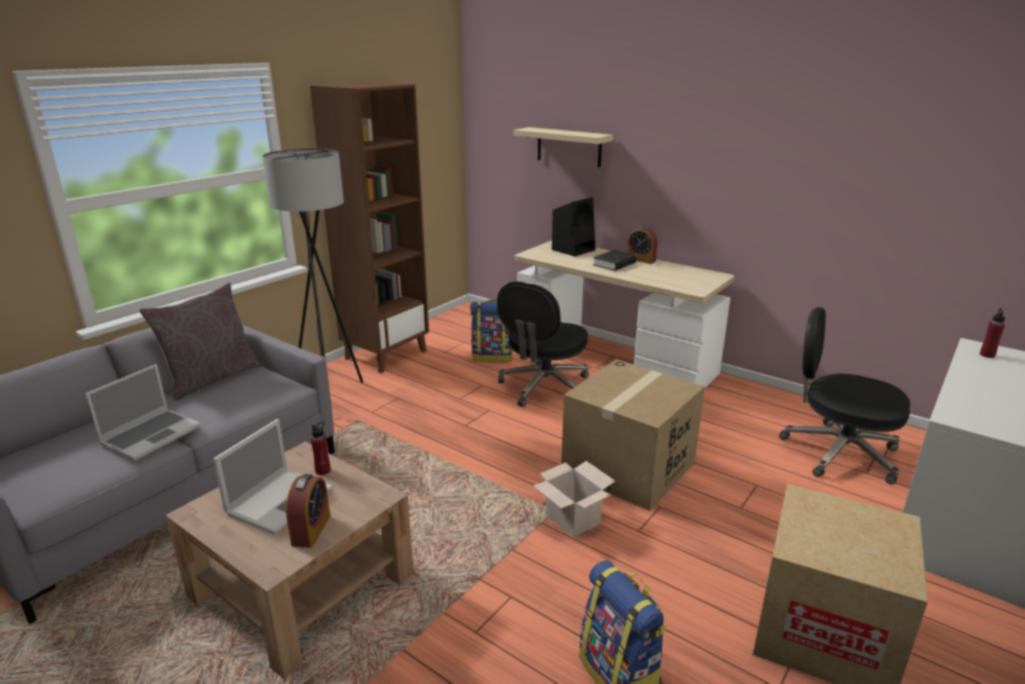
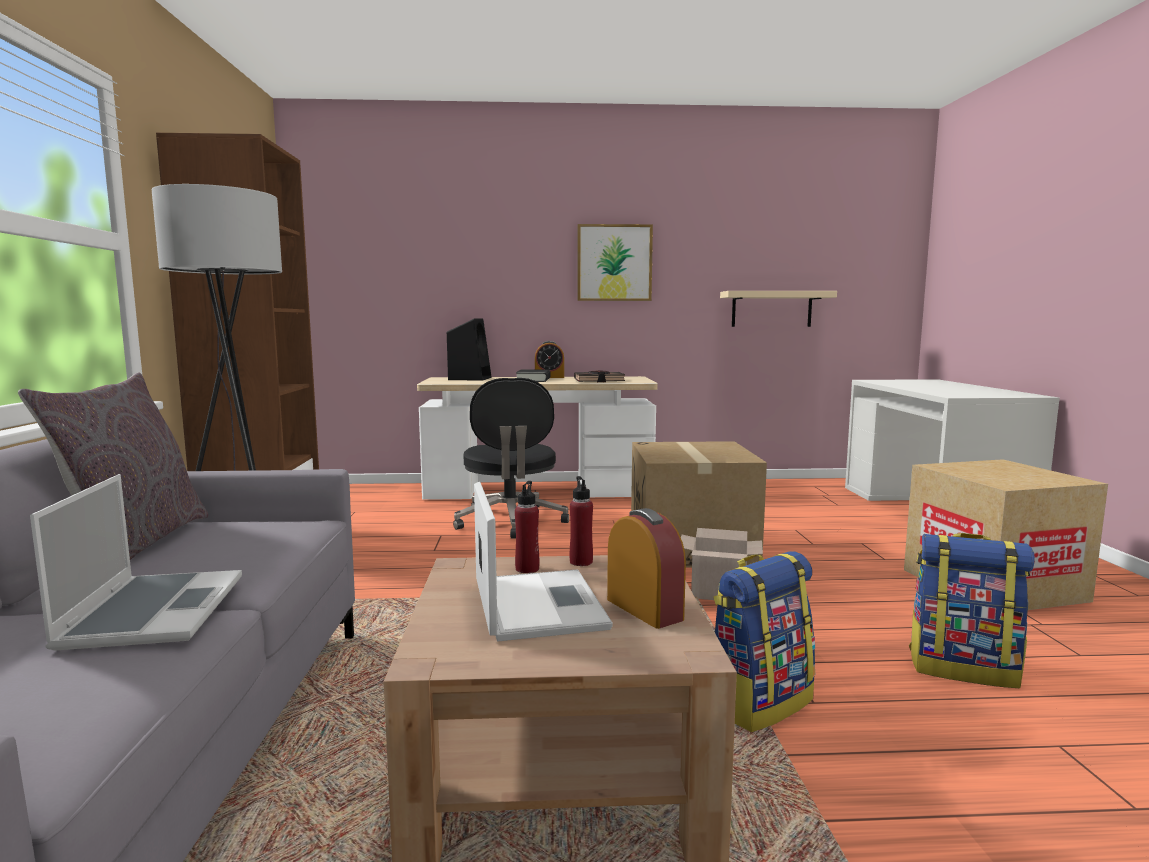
camera: 40 degrees left, 15 degrees down
(493, 357) = (411, 514): backpack -> backpack (759, 702)
(569, 147) = (442, 269): beige shelf -> beige shelf (771, 309)
(662, 279) = (599, 381): none -> black book
(719, 155) = (614, 263): none -> picture
(837, 452) = (802, 500): black office chair -> none
(987, 355) = (885, 381): red bottle -> red bottle (581, 562)

